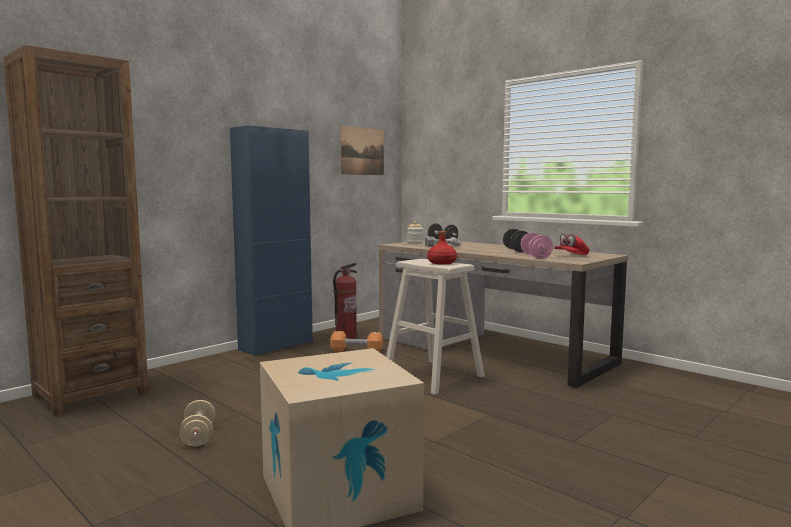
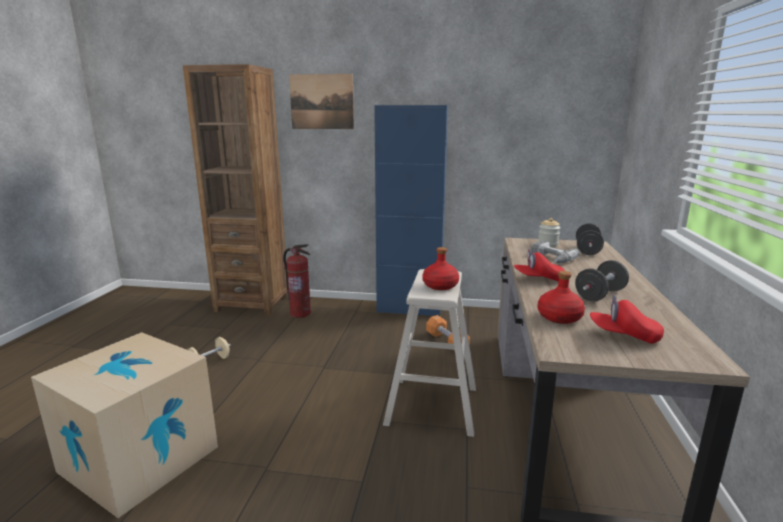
camera: 55 degrees right, 10 degrees up
(346, 337) = (475, 323): fire extinguisher -> fire extinguisher (300, 314)
(362, 151) = (554, 120): picture -> picture (322, 102)
(474, 251) = (538, 279): none -> red cap
(536, 257) = (559, 317): pink dumbbell -> red bottle

